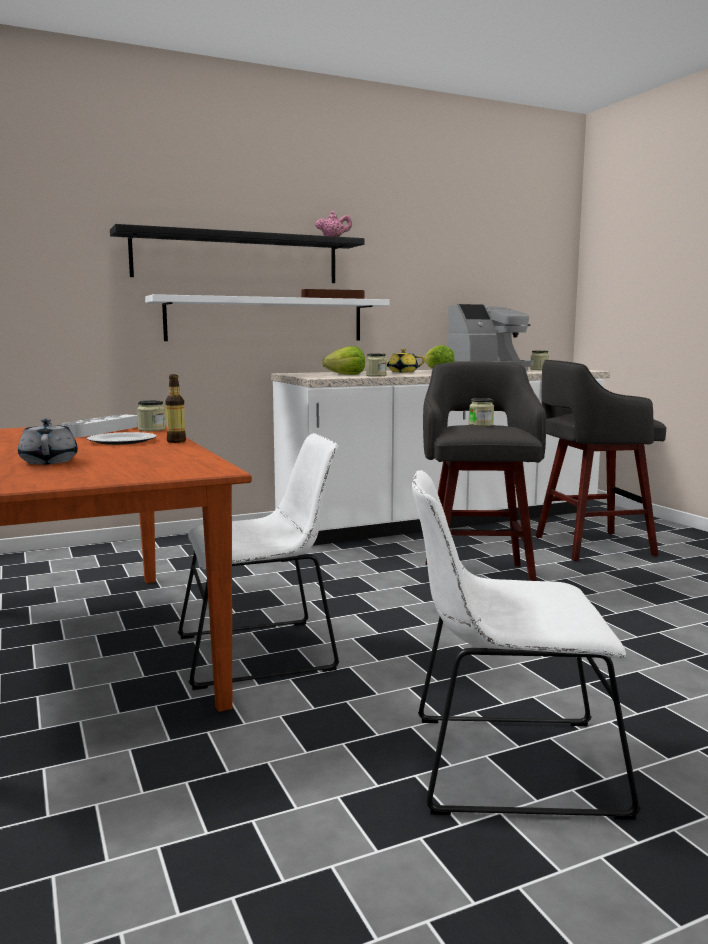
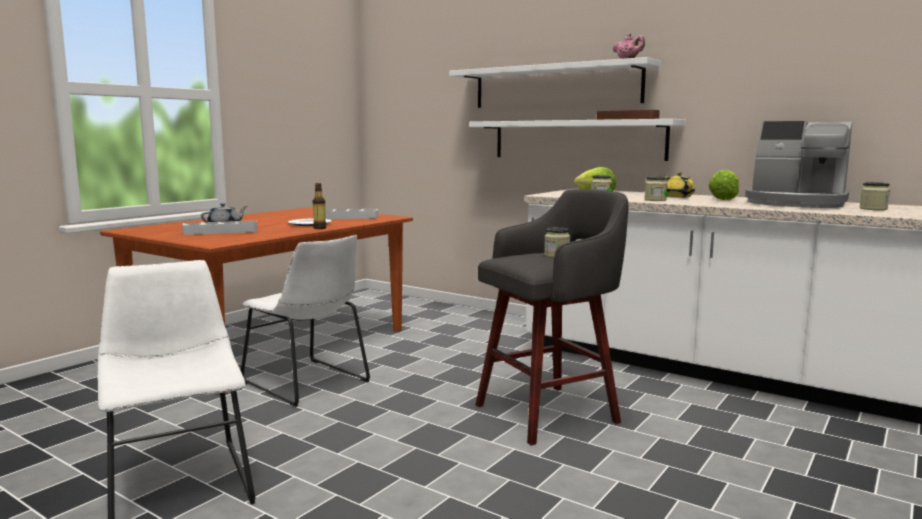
camera: 60 degrees right, 0 degrees up
(97, 464) = (220, 232): none -> grey tray
(151, 429) = (366, 220): jar -> jar (655, 200)
(237, 258) = (555, 86): black shelf -> white shelf
(589, 546) = (761, 446): grey stool -> none

